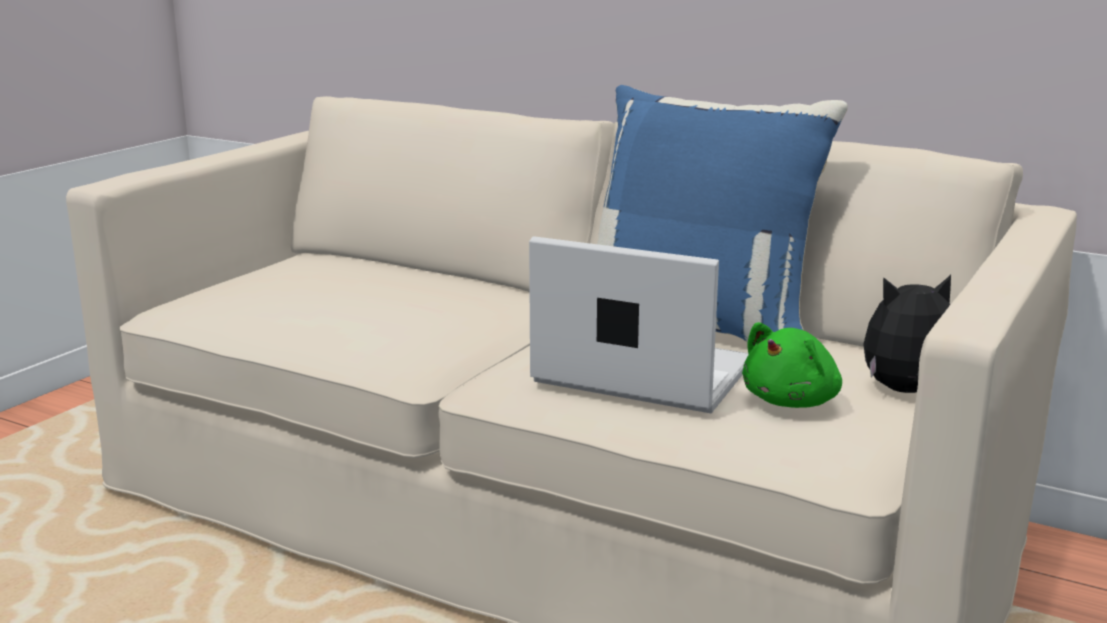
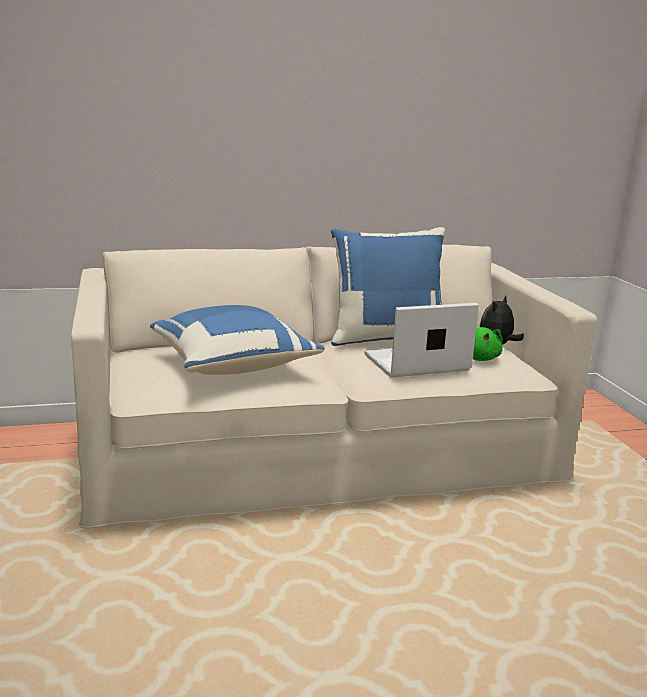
camera: 45 degrees left, 0 degrees up
(362, 300) = (233, 365): none -> blue pillow

